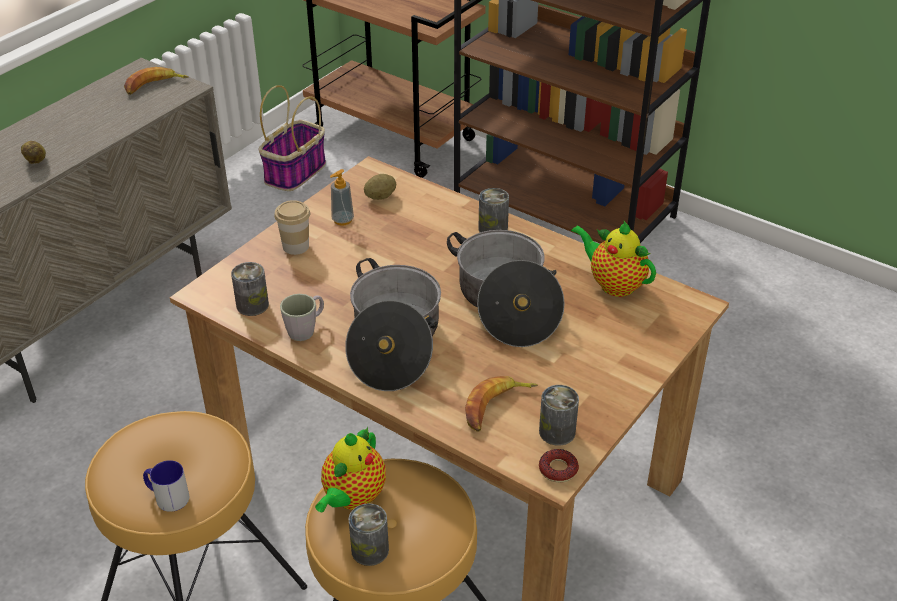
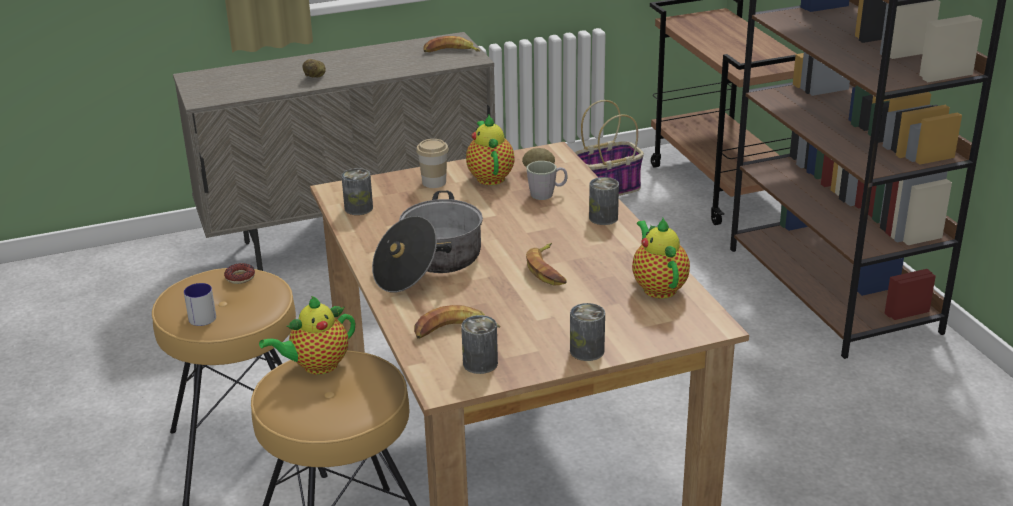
camera: 35 degrees right, 10 degrees down
(306, 329) = (377, 235): grey mug -> grey mug (547, 194)
(342, 220) = (490, 176): soap dispenser -> teapot
(370, 550) = (291, 401): can -> can (587, 351)
(506, 304) = (548, 270): cooking pot -> banana
(558, 469) = (450, 386): donut -> donut (240, 277)

